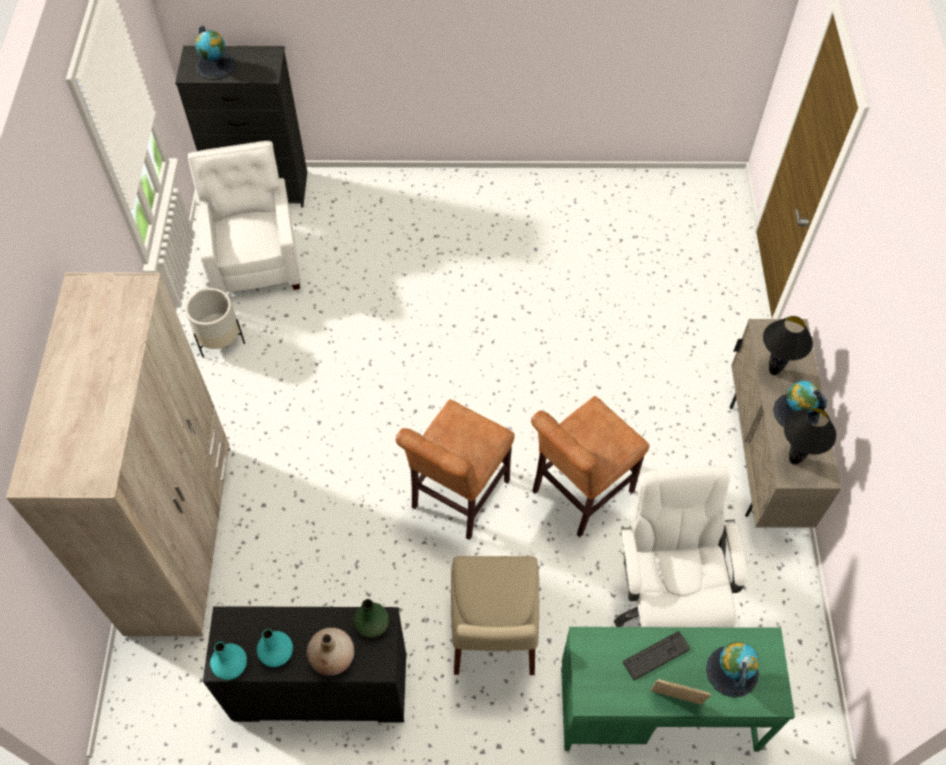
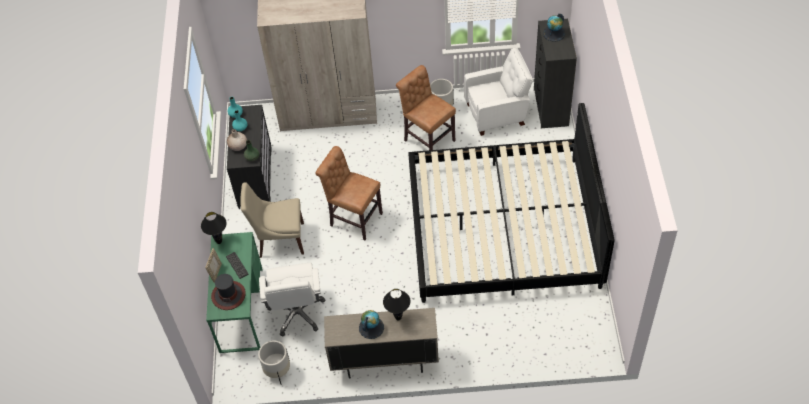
camera: 90 degrees right, 5 degrees down
(502, 277) = (503, 228): none -> bed
(578, 494) = (358, 272): brown chair -> brown chair (427, 139)
(665, 602) = (297, 313): white office chair -> white office chair turned 90 degrees clockwise
(731, 671) = (228, 295): globe -> hat
(791, 637) = (277, 371): none -> white planter
(793, 460) = (341, 324): black table lamp -> black table lamp (219, 241)

